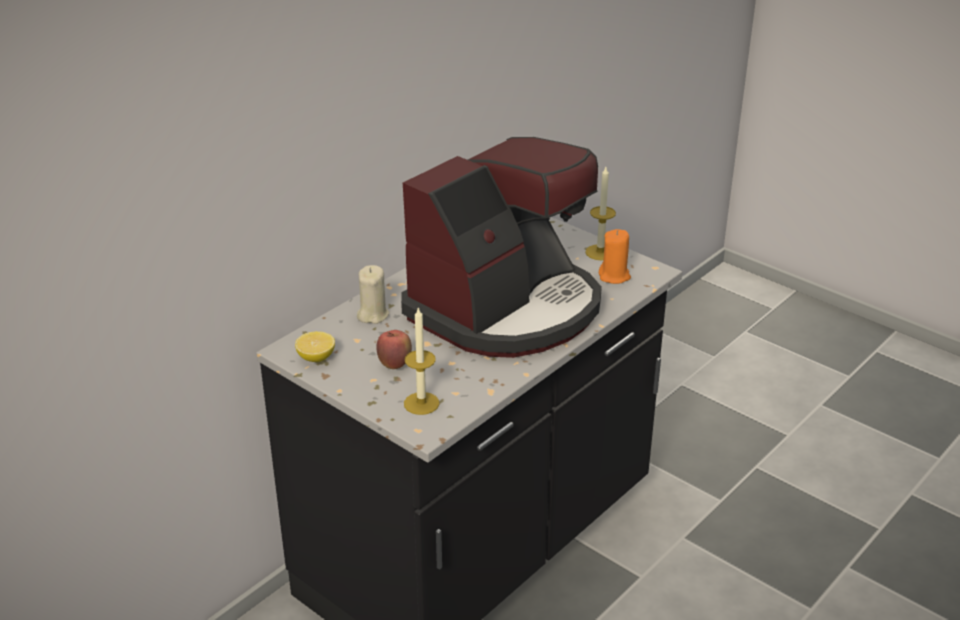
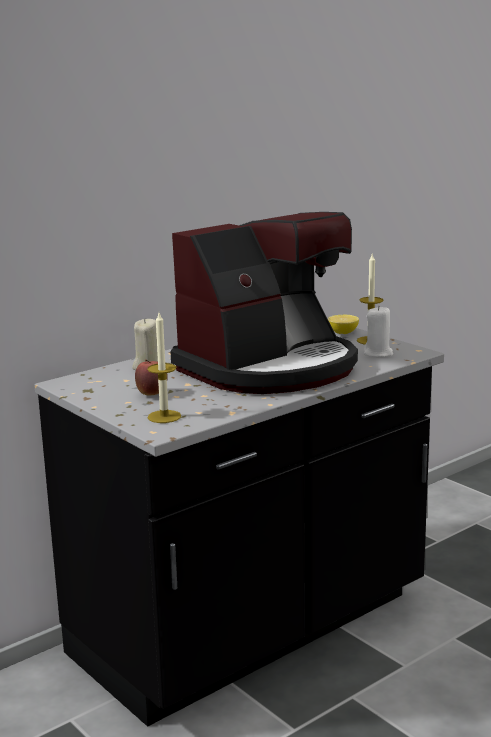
camera: 10 degrees right, 15 degrees down
(316, 358) = (84, 388): lemon -> lemon (343, 333)
(614, 276) = (378, 353): orange candle -> white candle

